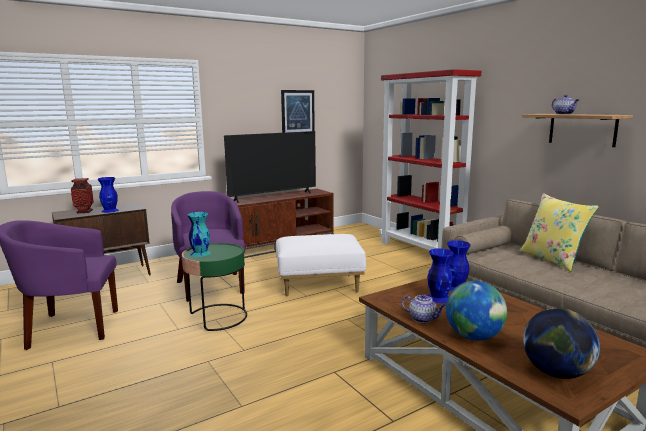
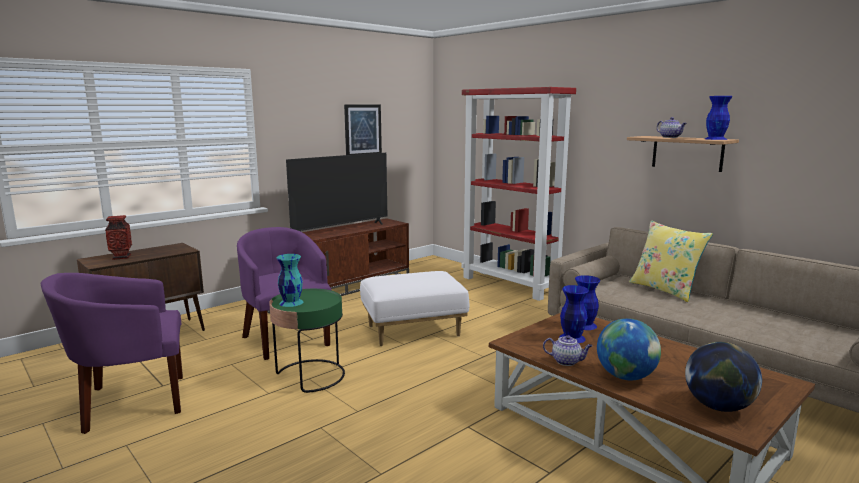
camera: 10 degrees left, 0 degrees up
(110, 210) = (155, 254): blue vase -> blue vase (716, 139)

